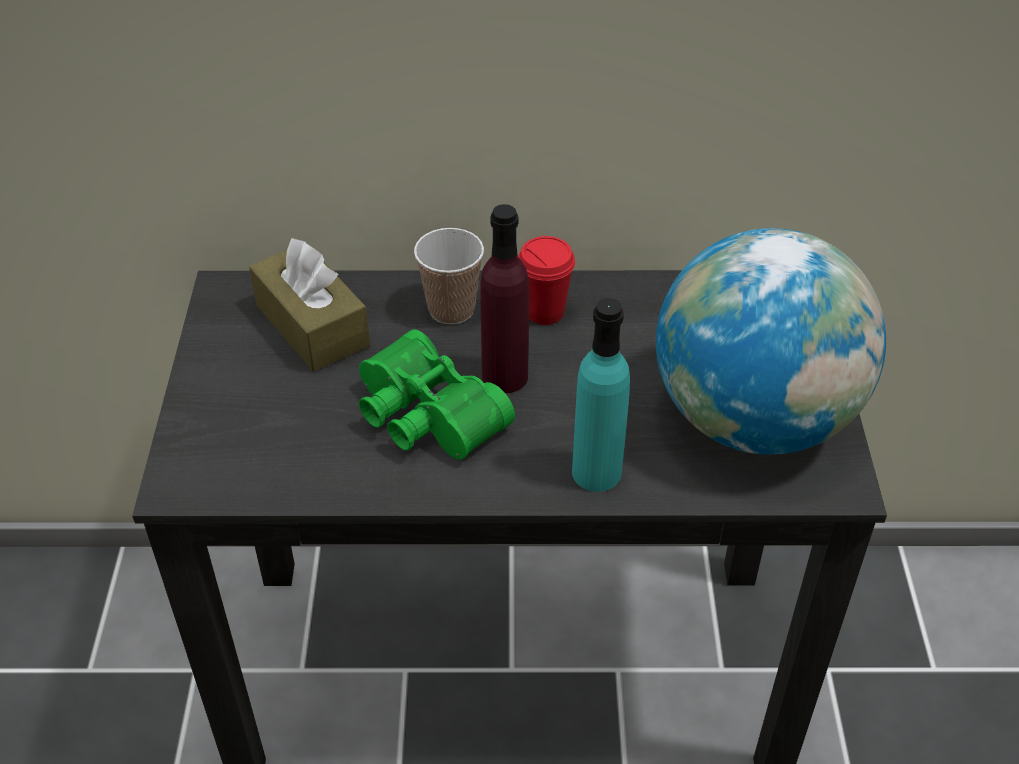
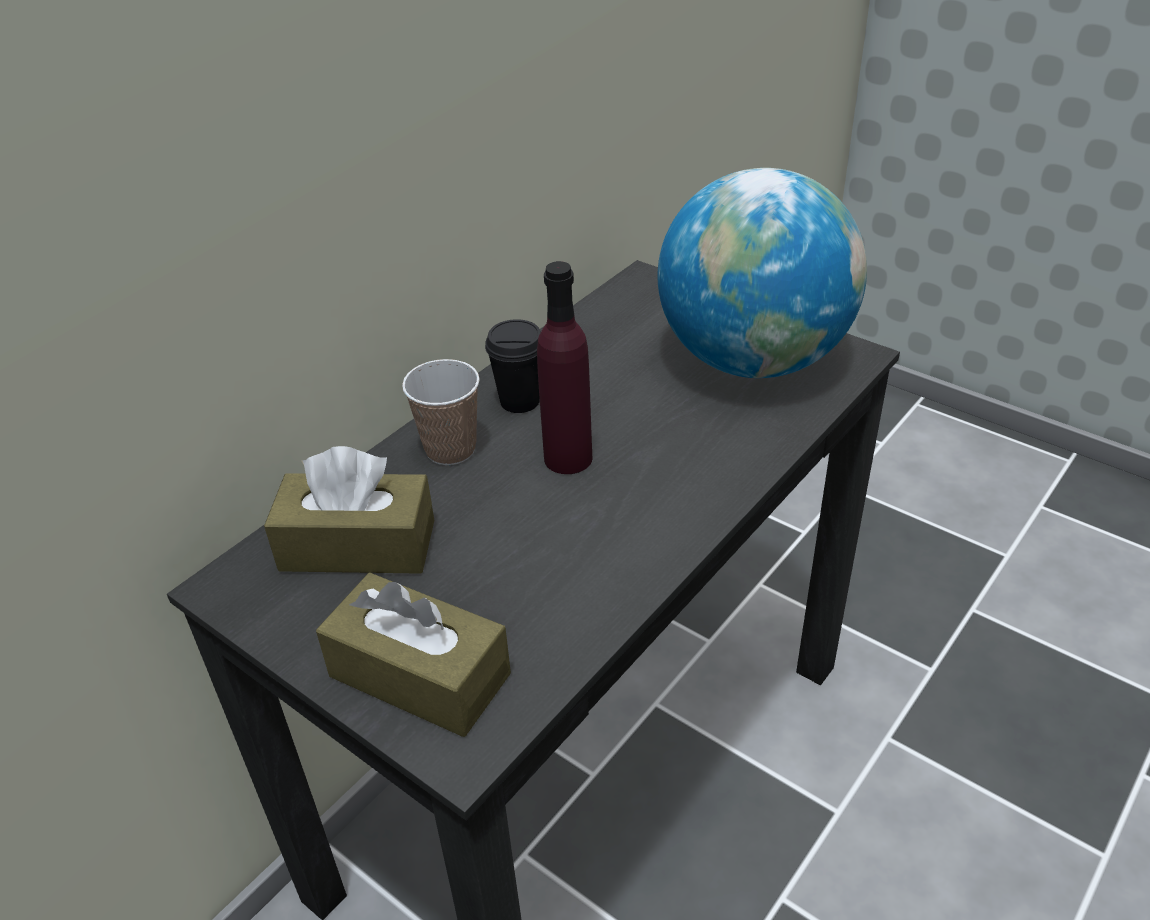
camera: 50 degrees left, 5 degrees down
(223, 427) = (419, 675): none -> brown tissue box
(424, 418) = (563, 528): green binoculars -> none
(544, 312) = (520, 401): red cup -> black cup
(596, 472) = (729, 461): turquoise bottle -> none

